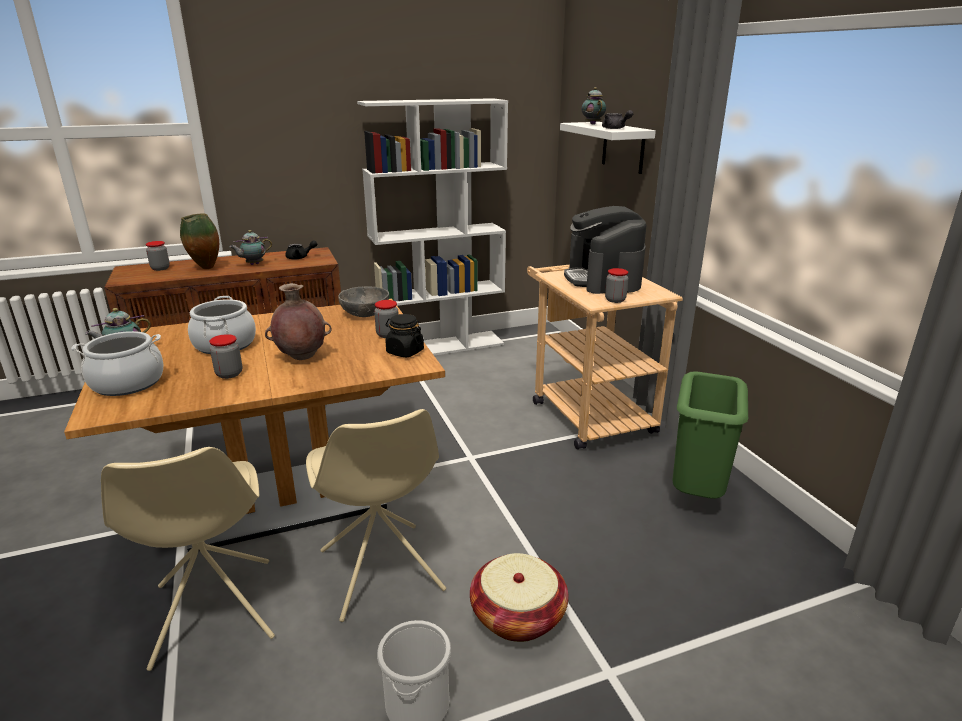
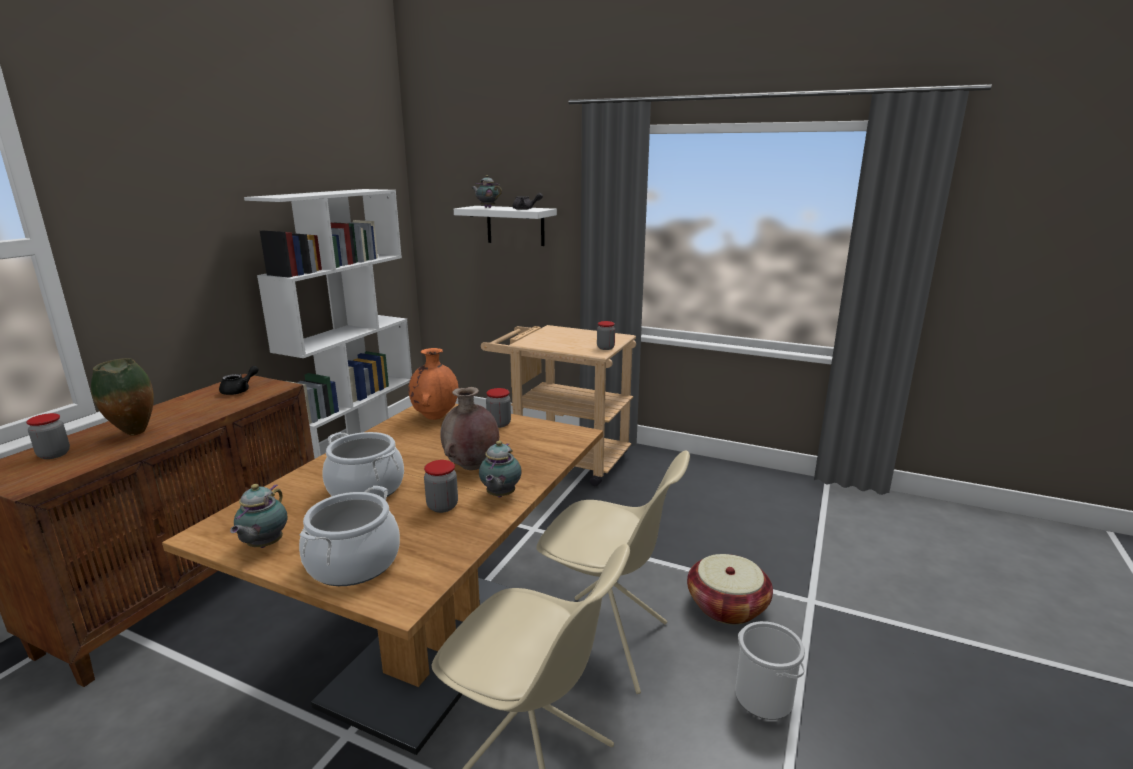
camera: 45 degrees left, 5 degrees down
(253, 264) = (195, 412): teapot -> teapot (499, 495)
(365, 313) = (435, 416): grey bowl -> orange vase
(404, 352) = (544, 430): black jar -> none
(603, 279) = (566, 337): coffee machine -> none
(697, 495) = (700, 479): green trash can -> none

